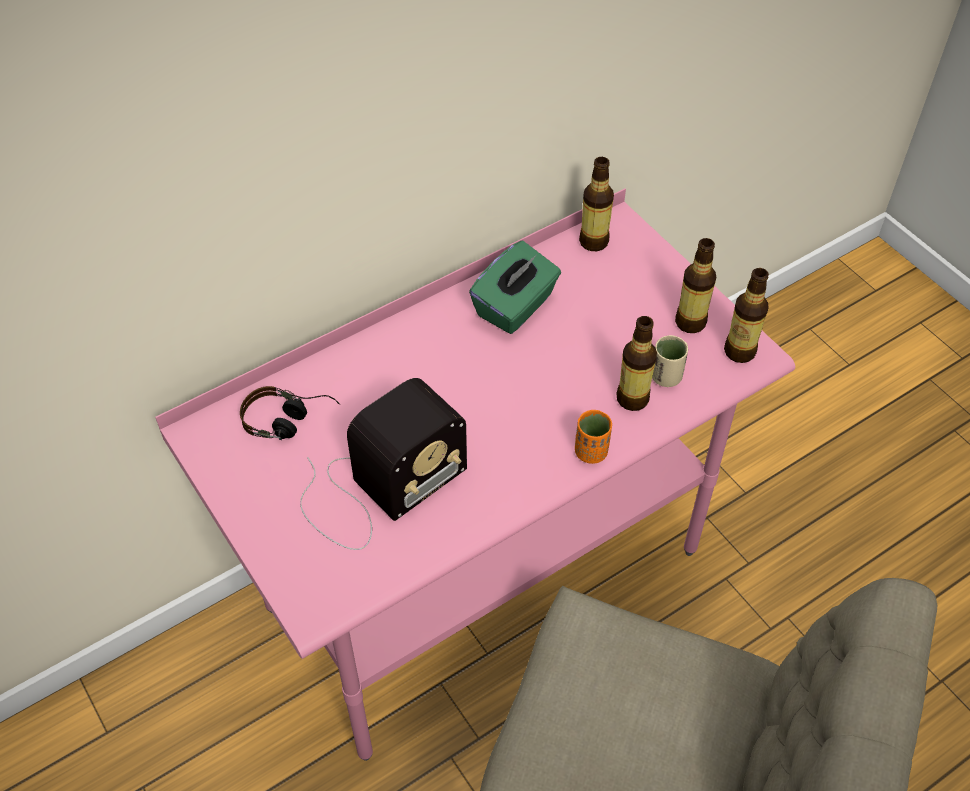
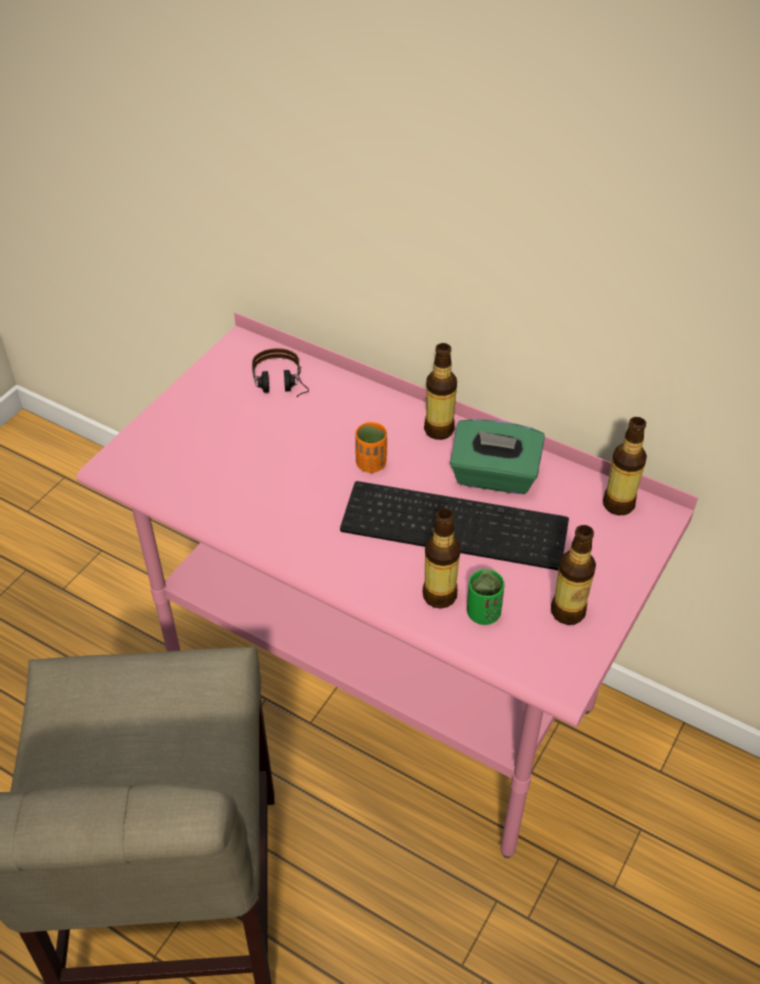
camera: 65 degrees right, 5 degrees down
(377, 489) = (243, 460): radio -> none
(556, 354) = (457, 523): none -> keyboard
(591, 452) = (358, 584): orange cup -> orange cup (371, 464)
(666, 377) = (483, 613): beige cup -> green cup
(739, 351) = (557, 664): bottle -> bottle (439, 430)

